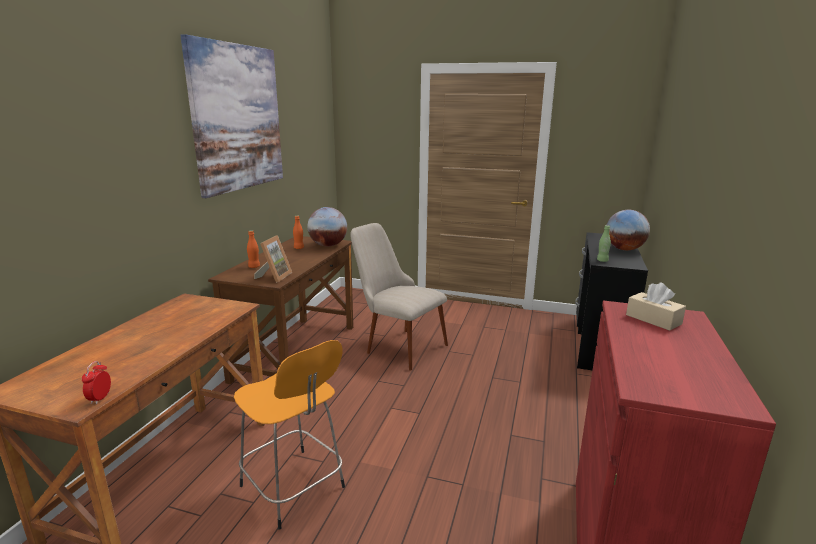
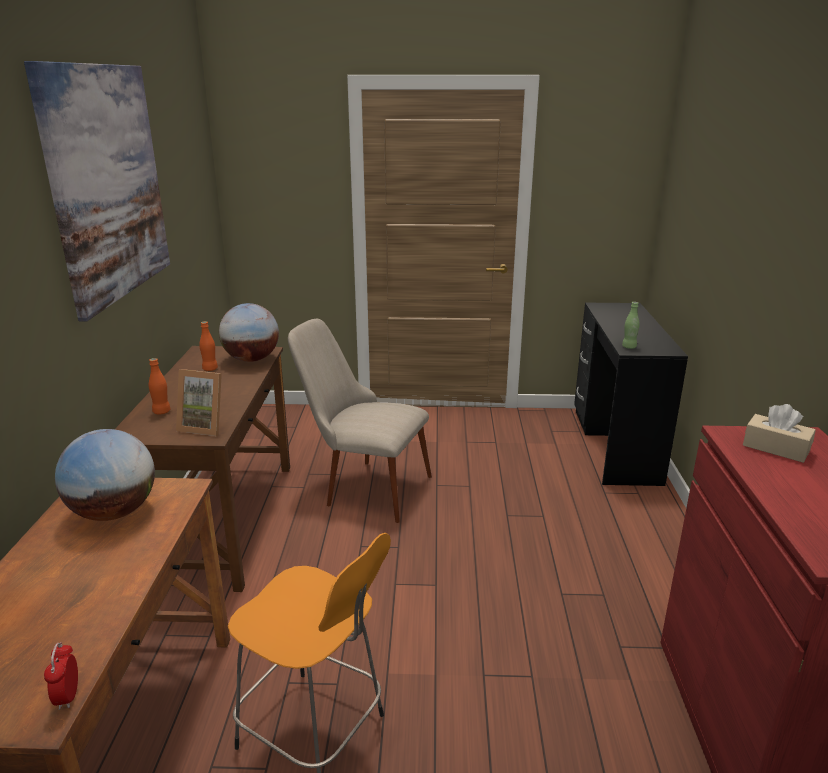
camera: 15 degrees left, 5 degrees up
(274, 277) = (205, 426): picture frame -> picture frame turned 105 degrees clockwise
(624, 249) = (644, 326): globe -> globe (114, 512)

